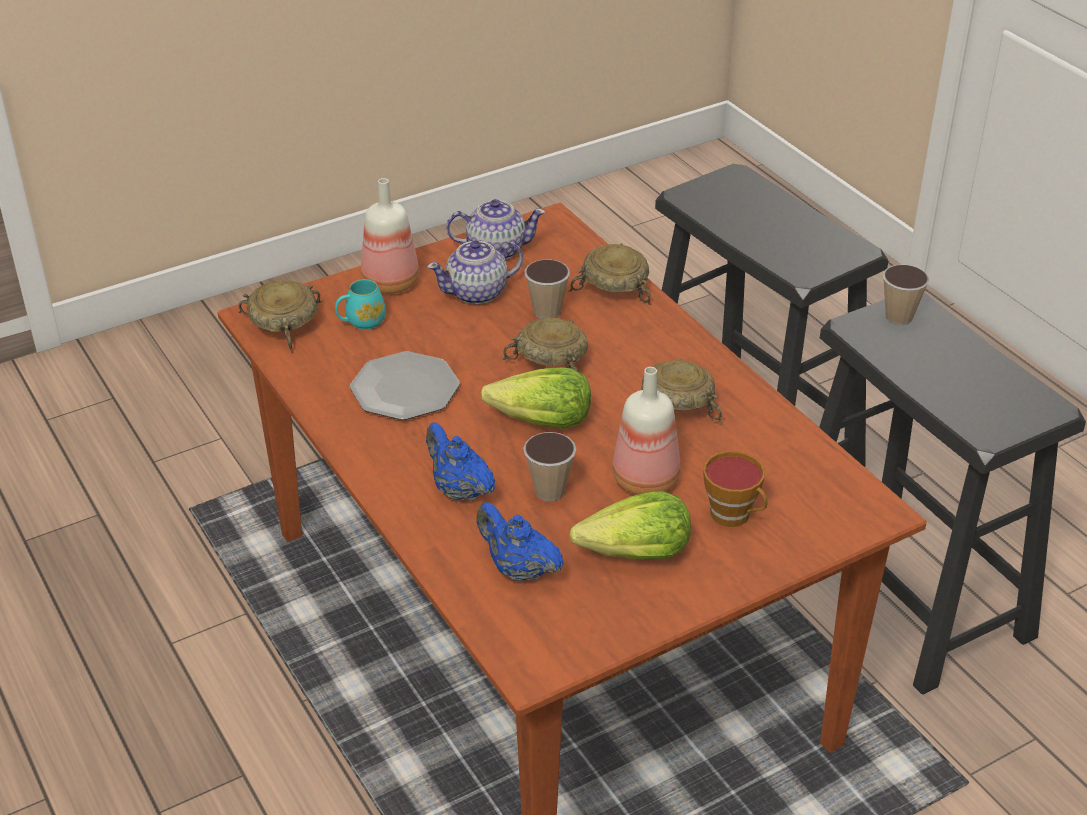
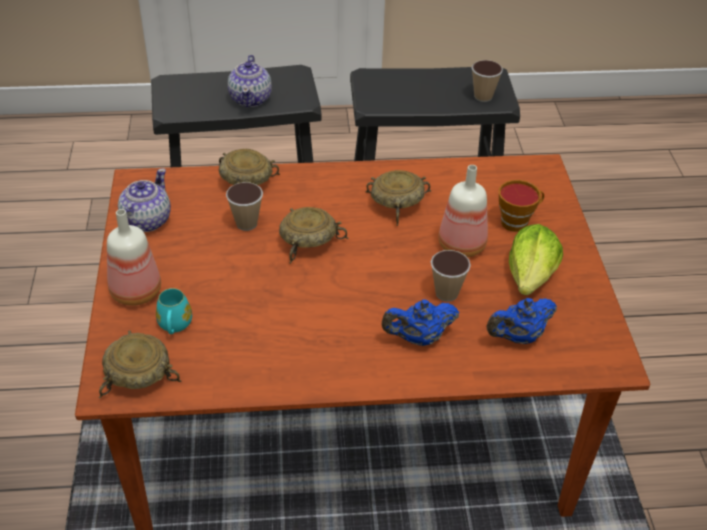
camera: 65 degrees left, 5 degrees up
(405, 389) = (281, 328): plate -> none
(477, 293) = (192, 249): teapot -> teapot (251, 98)
(541, 422) = (370, 271): lettuce -> none
(898, 317) = (375, 86): cup -> cup (483, 97)

